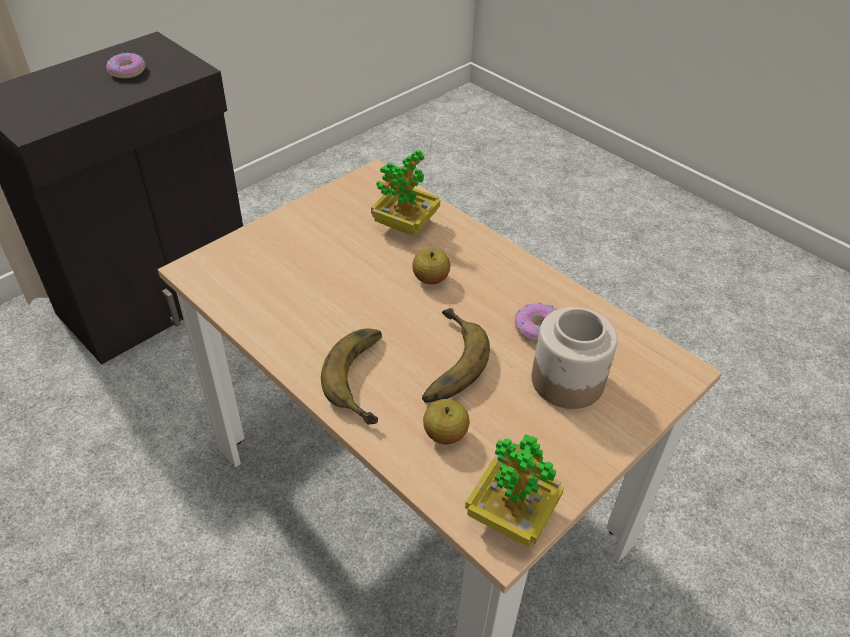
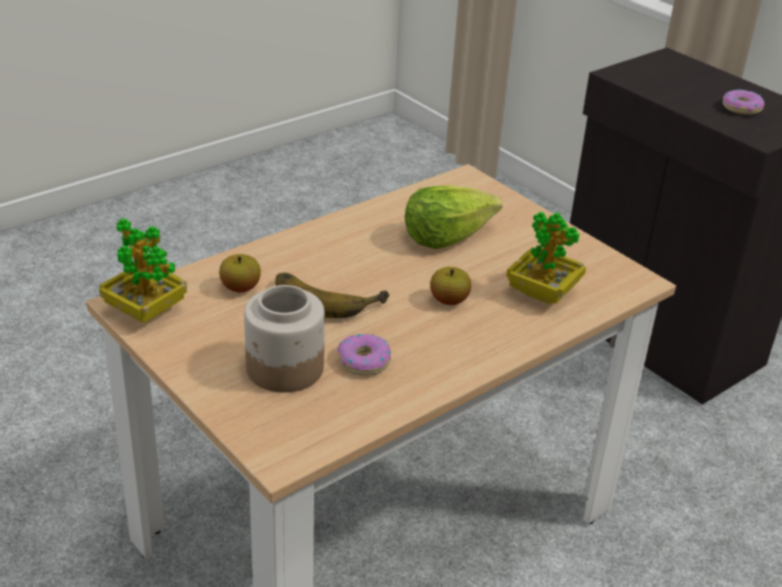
camera: 95 degrees right, 10 degrees down
(317, 282) = (446, 236): none -> lettuce
(368, 378) = (316, 255): banana -> none

